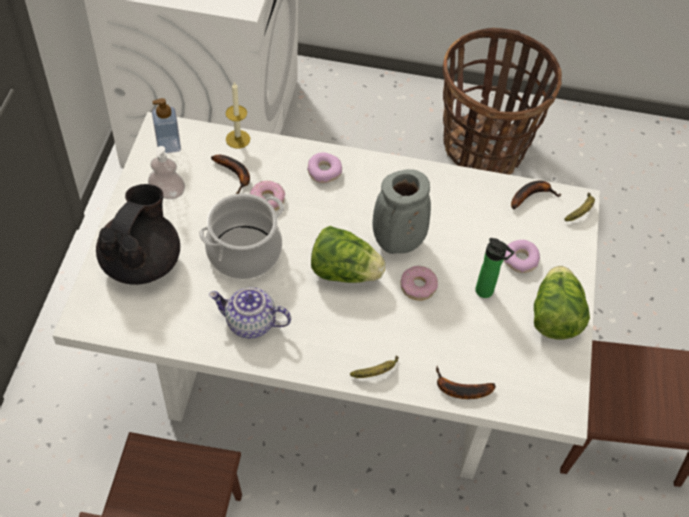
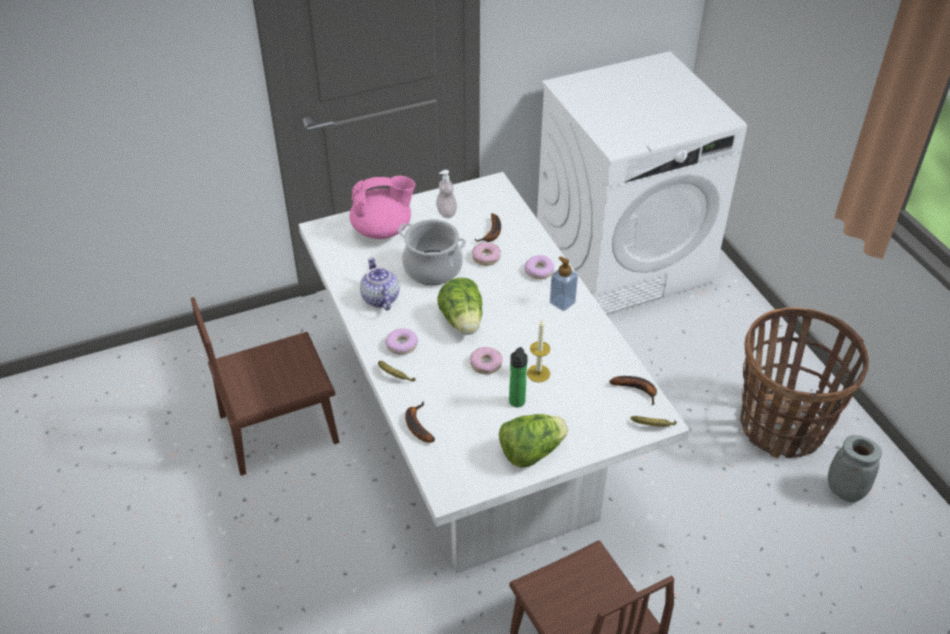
camera: 60 degrees right, 10 degrees down
(142, 261) = (383, 230): black teapot -> pink teapot
(168, 145) = (484, 193): soap dispenser -> soap dispenser (562, 302)
(238, 139) = (523, 219): candle -> candle (538, 373)
(397, 244) = (513, 336): grey vase -> grey vase (843, 492)
(520, 260) = (566, 410): donut -> donut (402, 345)

